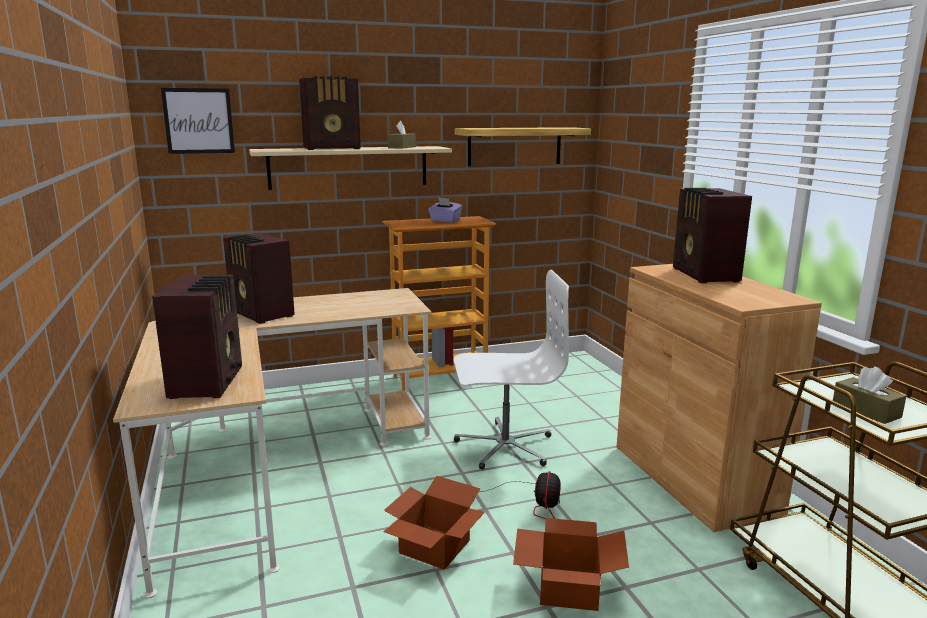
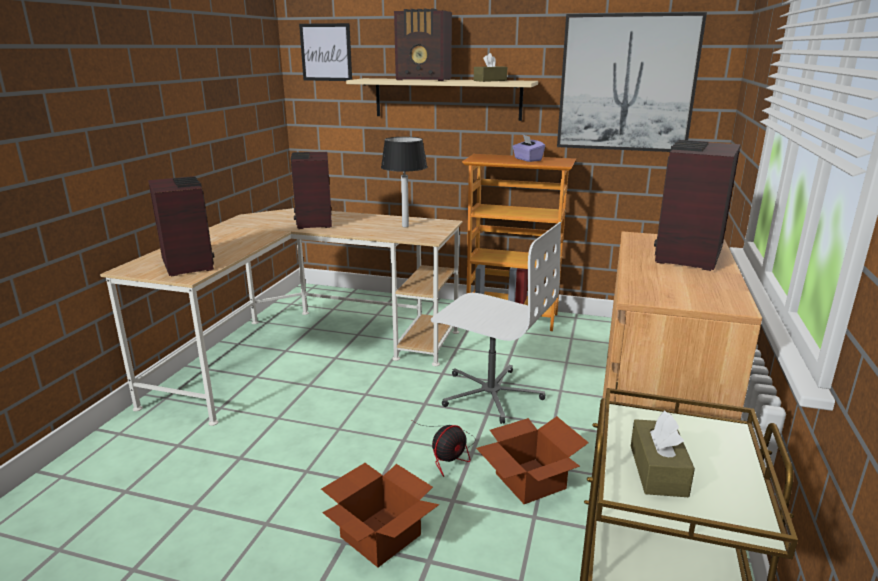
camera: 35 degrees right, 5 degrees up
(209, 381) = (188, 263): radio -> radio turned 60 degrees counterclockwise
(367, 301) = (405, 226): none -> table lamp
(432, 547) = (325, 453): cardboard box -> cardboard box (528, 481)
(514, 146) = (627, 83): shelf -> picture

